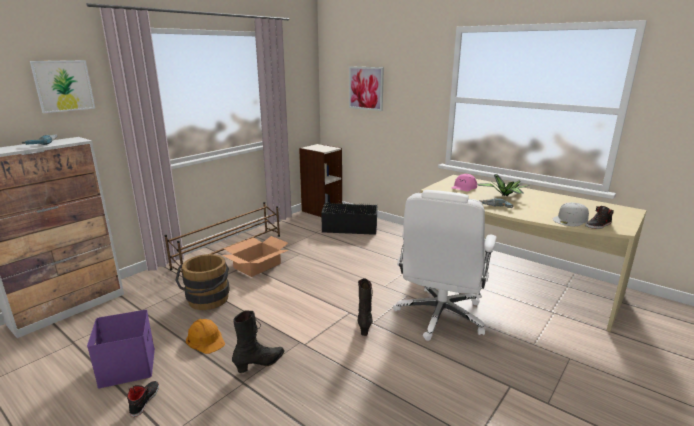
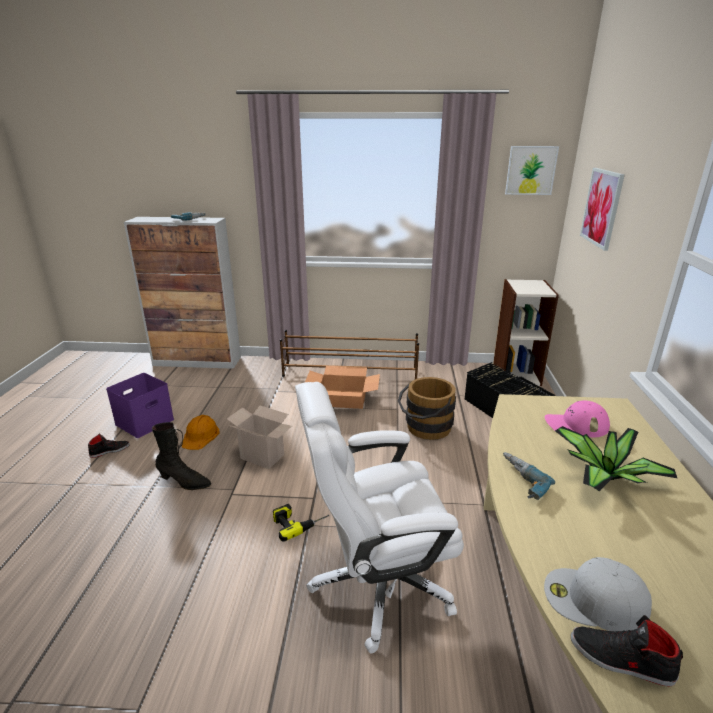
camera: 55 degrees right, 5 degrees up
(63, 86) = (219, 170): picture -> picture (531, 170)
(207, 301) = (256, 407): brown bucket -> brown bucket (425, 429)
(279, 317) = (264, 456): none -> cardboard box
(365, 325) = (299, 521): black boot -> power drill

